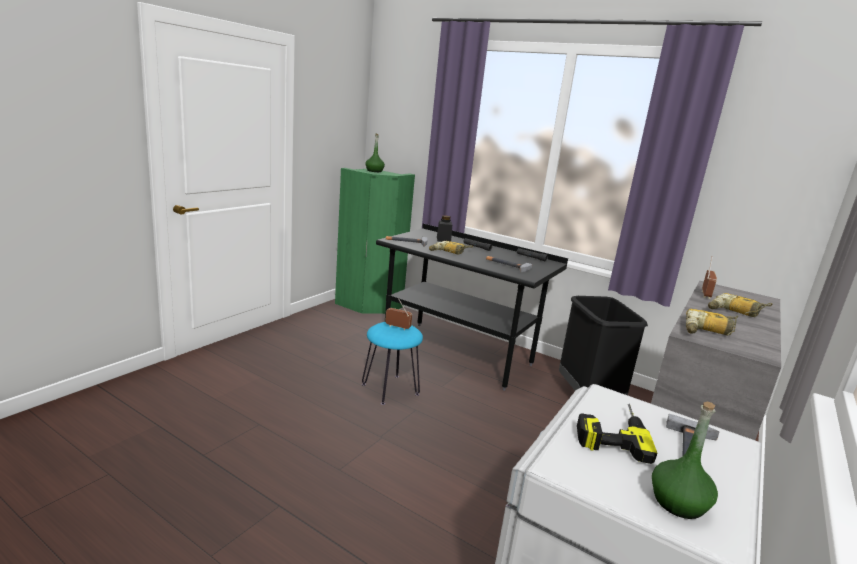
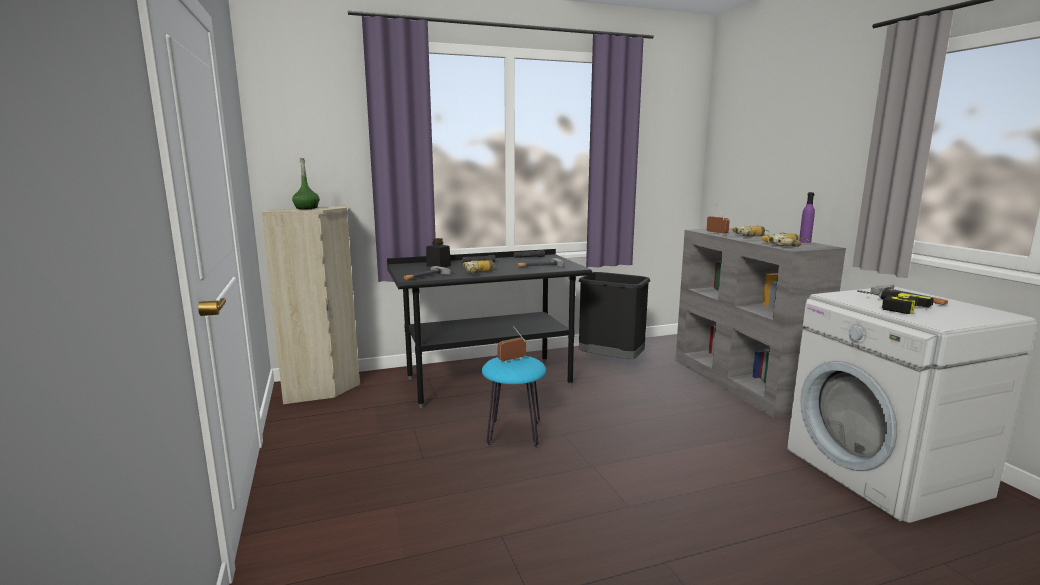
camera: 50 degrees left, 5 degrees down
(369, 304) = (322, 387): green cabinet -> beige cabinet
(678, 503) = (971, 312): green bottle -> none
(766, 341) = (804, 242): none -> purple bottle

